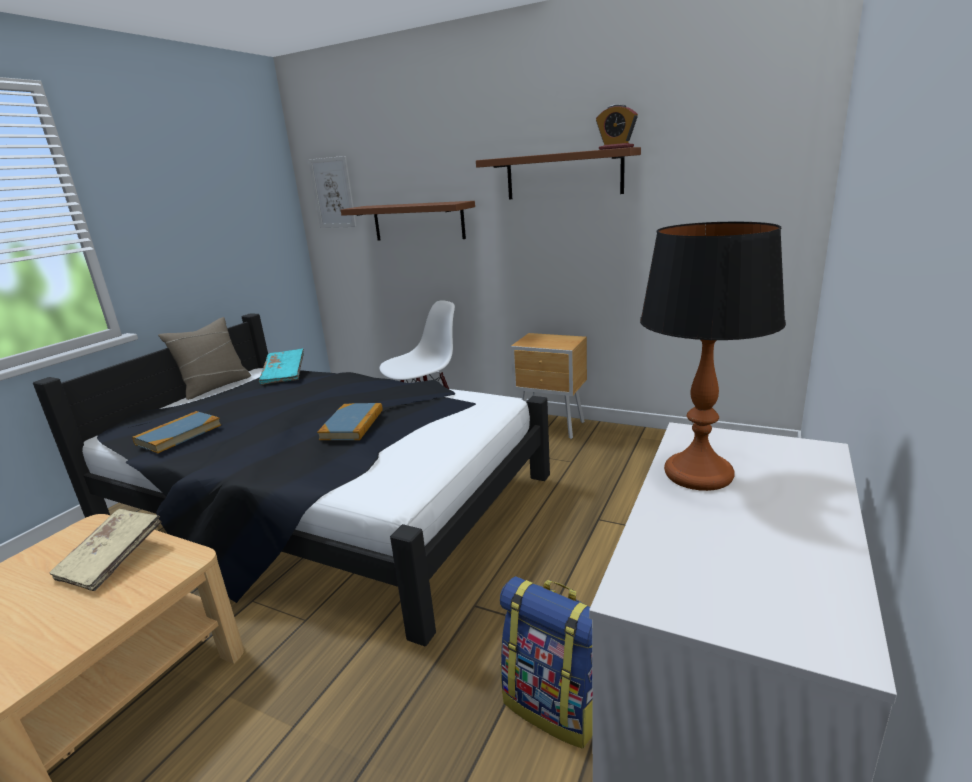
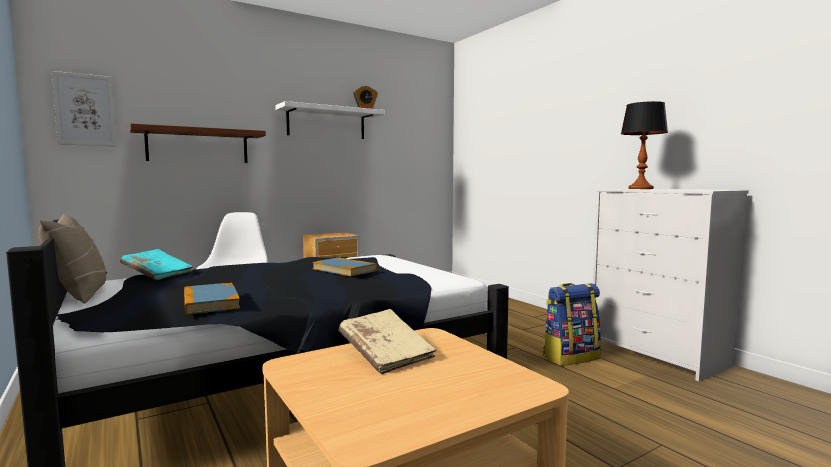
camera: 60 degrees left, 15 degrees down
(563, 175) = (326, 123): brown shelf -> white shelf

